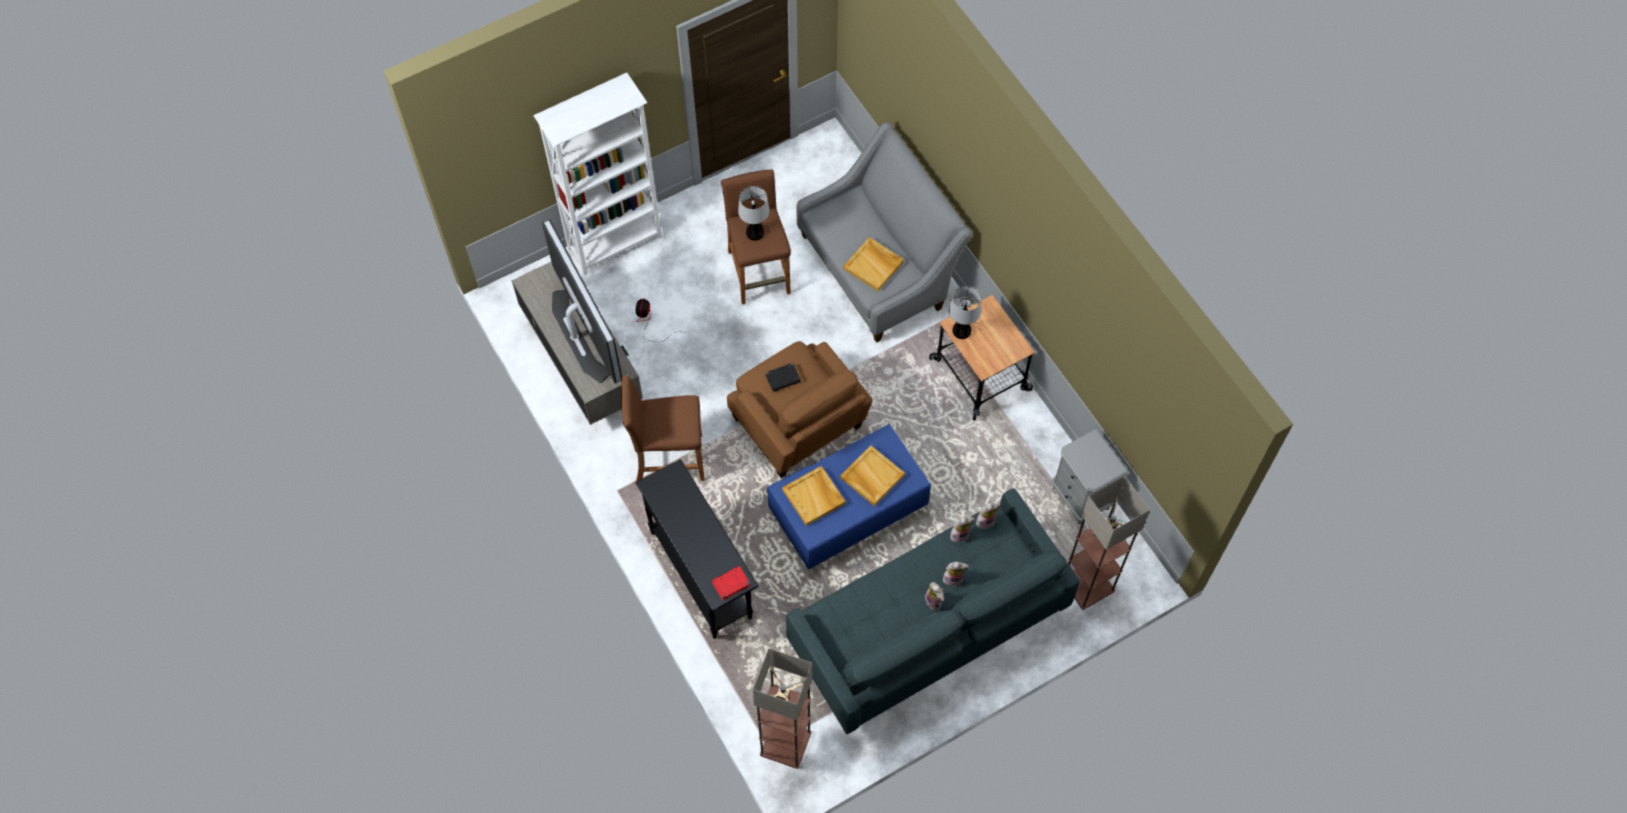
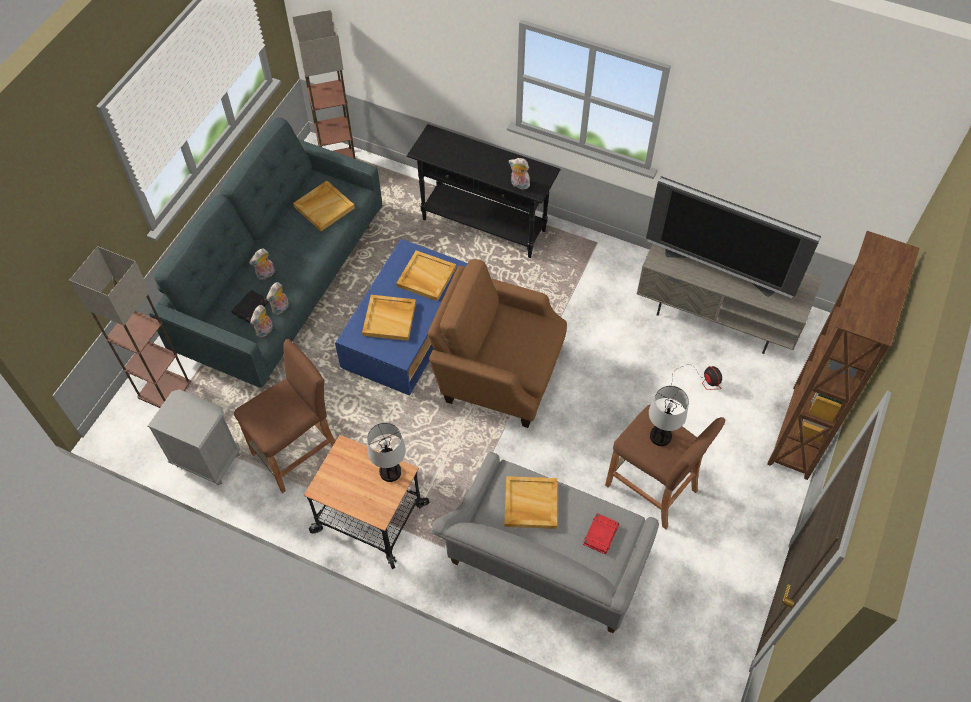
camera: 145 degrees right, 5 degrees down
(616, 243) = (799, 432): white bookcase -> brown bookcase
(669, 459) = (580, 286): brown stool -> brown stool (297, 453)
(730, 584) = (428, 144): red book -> red book (600, 534)
(783, 378) = (524, 340): black book -> black book (250, 308)
(857, 619) = (324, 207): none -> beige tray
(935, 601) = (270, 251): plush toy -> plush toy (519, 185)

